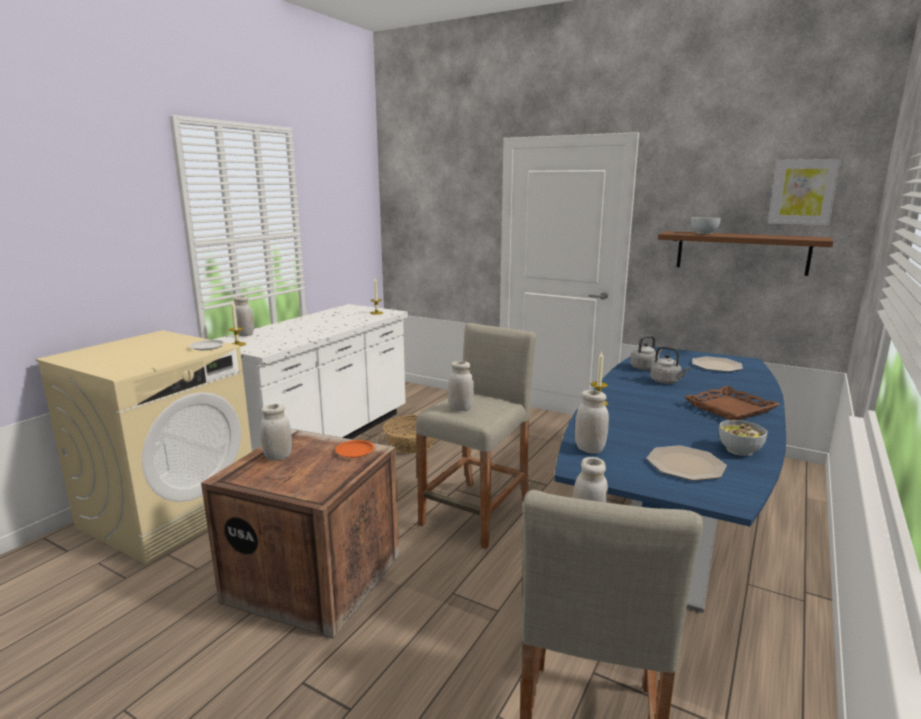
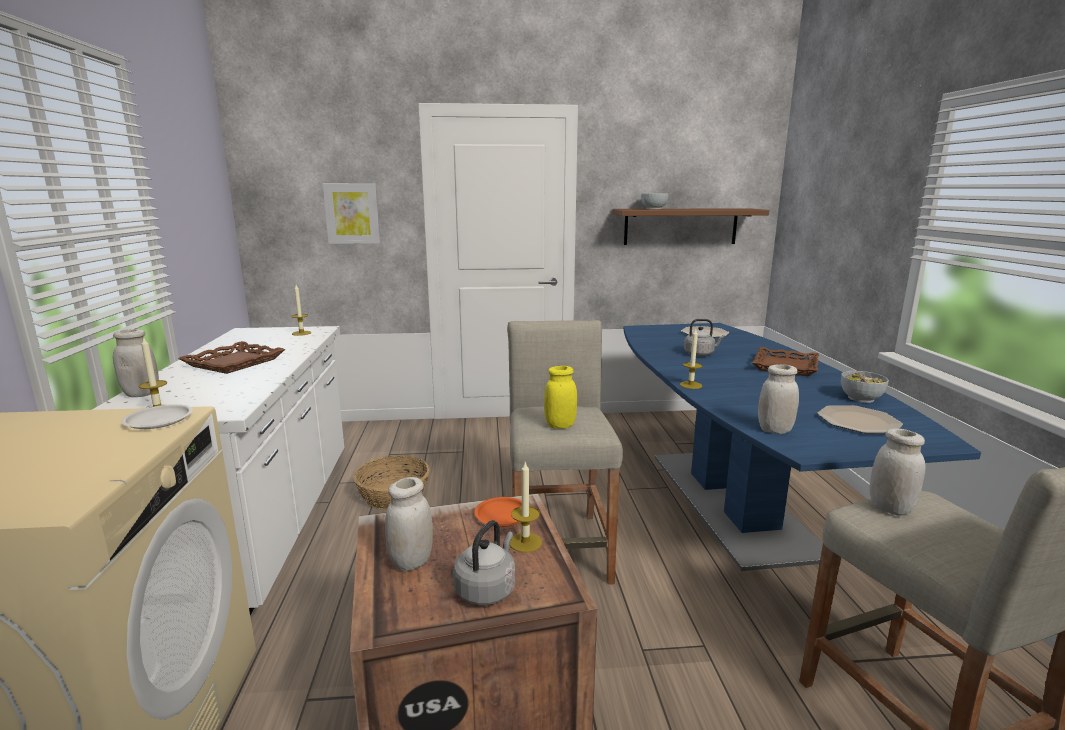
camera: 35 degrees left, 0 degrees up
(310, 325) = (234, 362): none -> brown tray
(343, 468) = (525, 542): none -> candle
(460, 408) = (560, 425): white jar -> yellow jar
(645, 368) = (660, 345): grey kettle -> grey kettle (487, 589)
(803, 192) = (727, 168): picture -> picture (352, 213)

